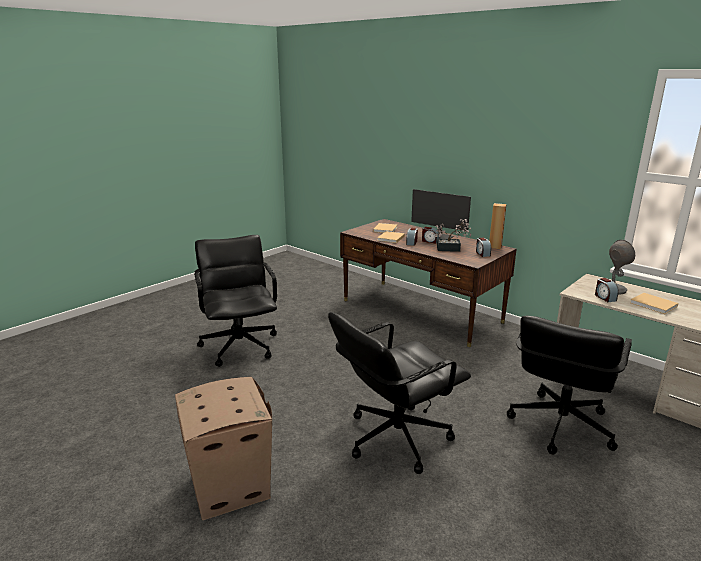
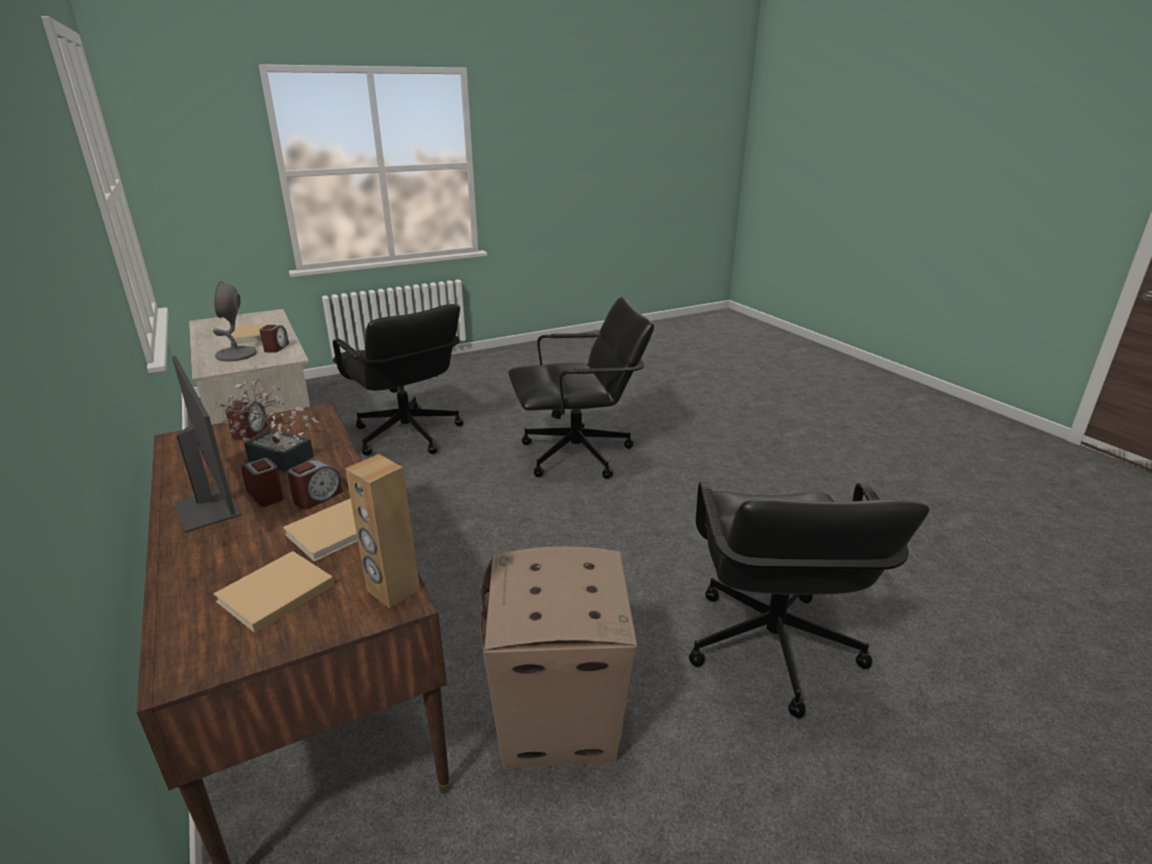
camera: 160 degrees left, 5 degrees up
(230, 485) = (753, 450): cardboard box -> cardboard box (559, 721)
(495, 246) = (178, 447): brown speaker -> brown speaker (392, 590)
(559, 425) = (407, 435): black office chair -> black office chair turned 90 degrees clockwise

